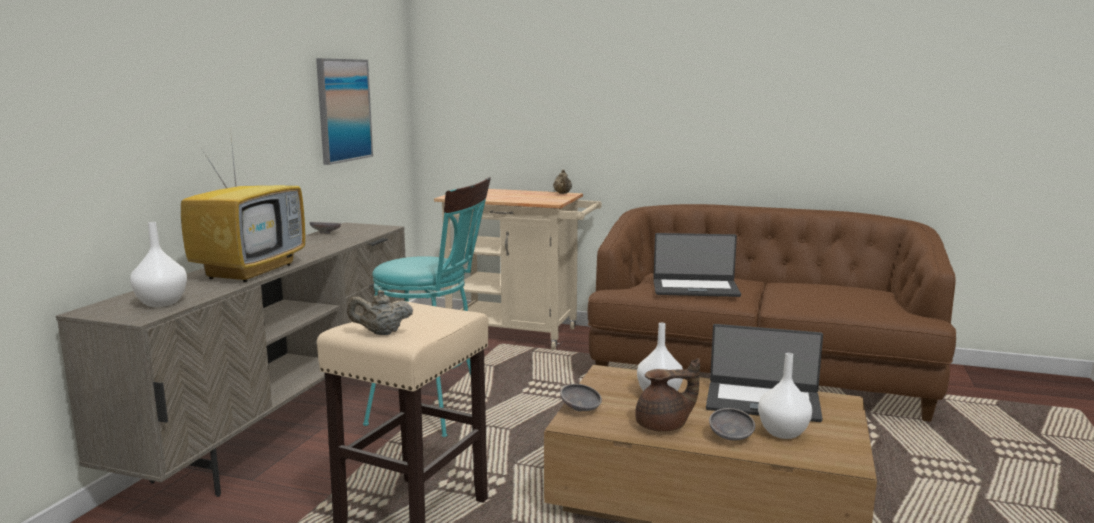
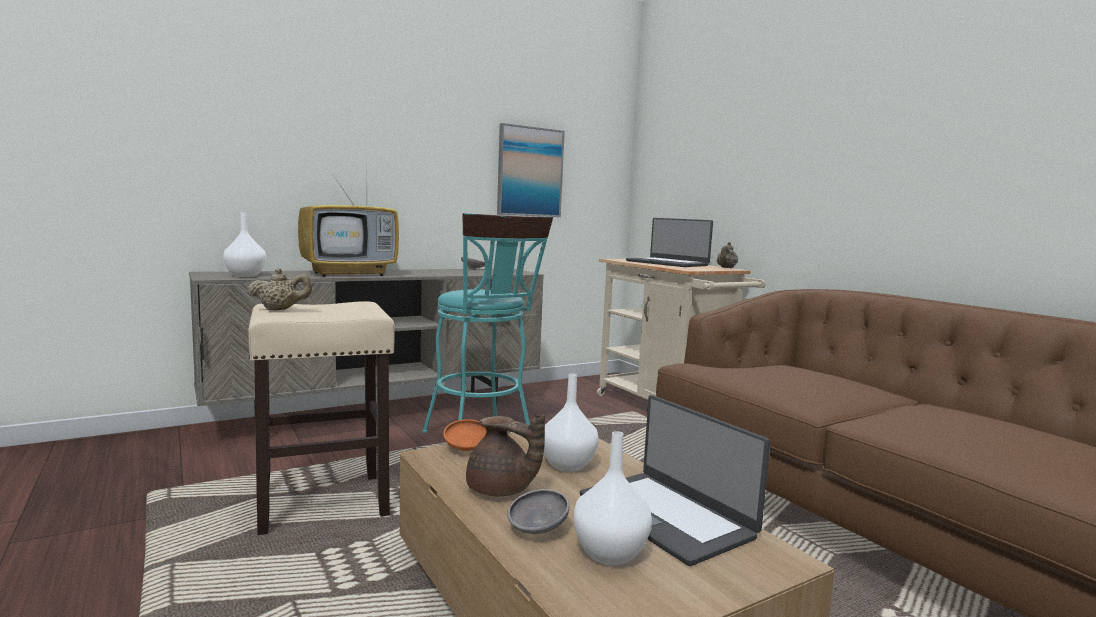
camera: 40 degrees right, 5 degrees down
(381, 333) = (280, 310): beige teapot -> beige teapot turned 135 degrees clockwise
(581, 410) = (466, 449): grey bowl -> orange bowl
(695, 288) = (781, 381): laptop -> laptop (667, 263)

